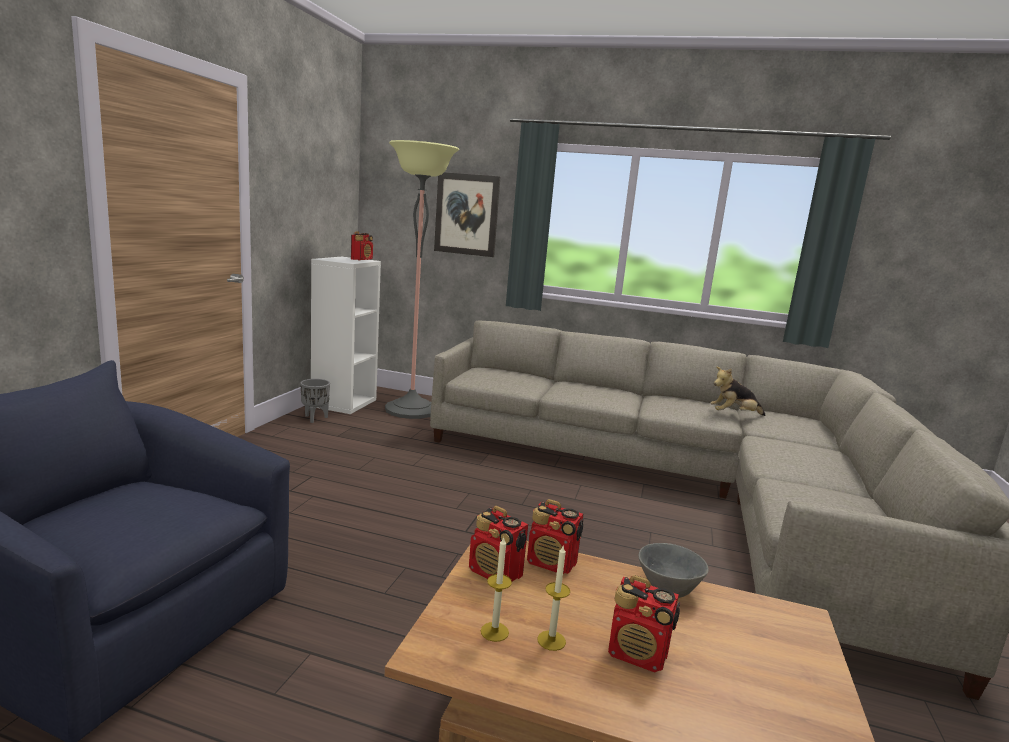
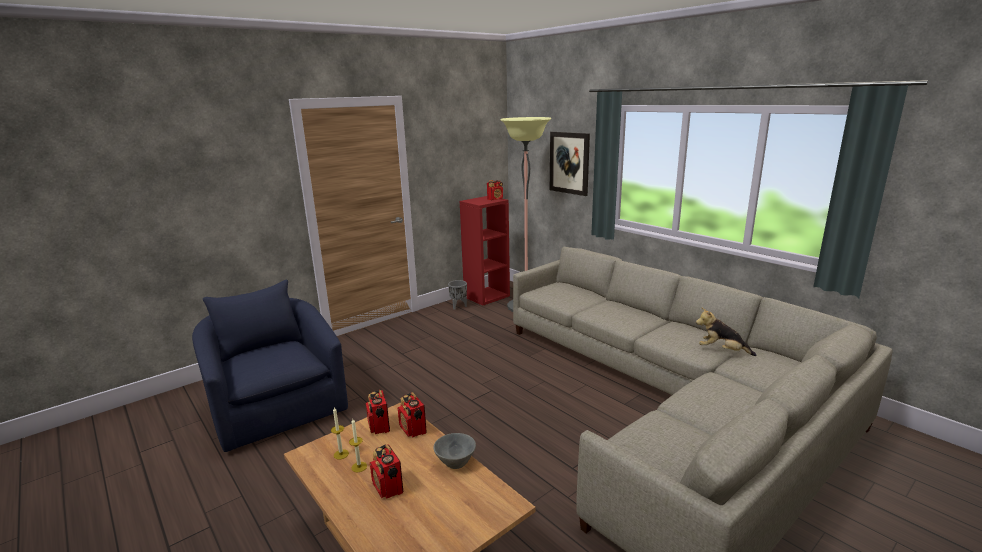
camera: 35 degrees right, 5 degrees up
(344, 403) = (487, 296): white bookcase -> red bookcase

